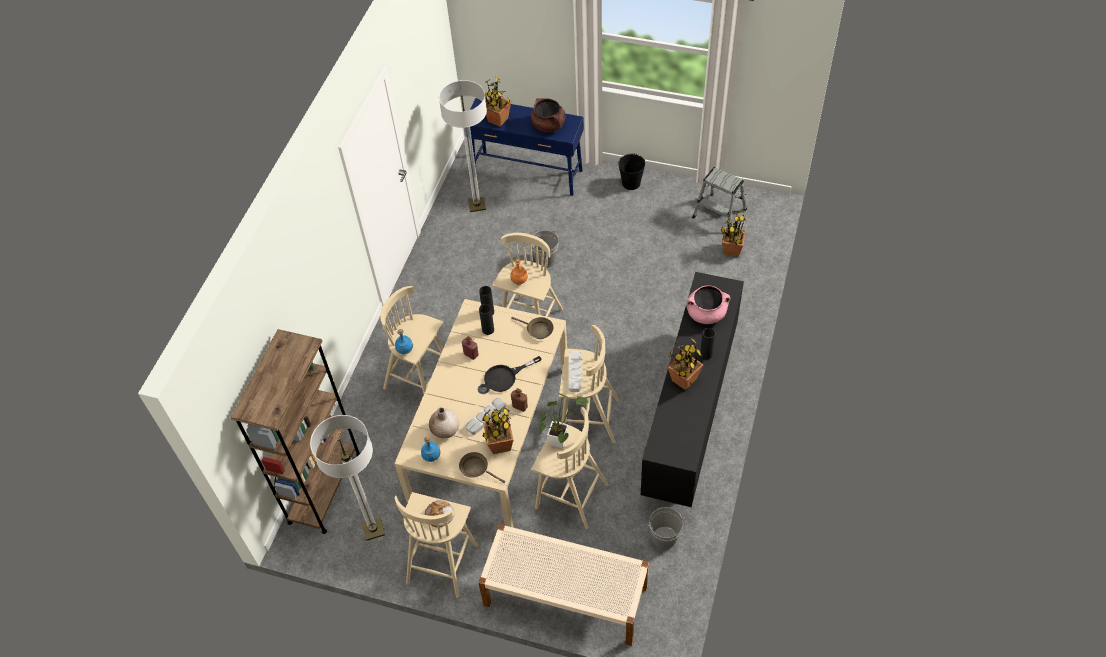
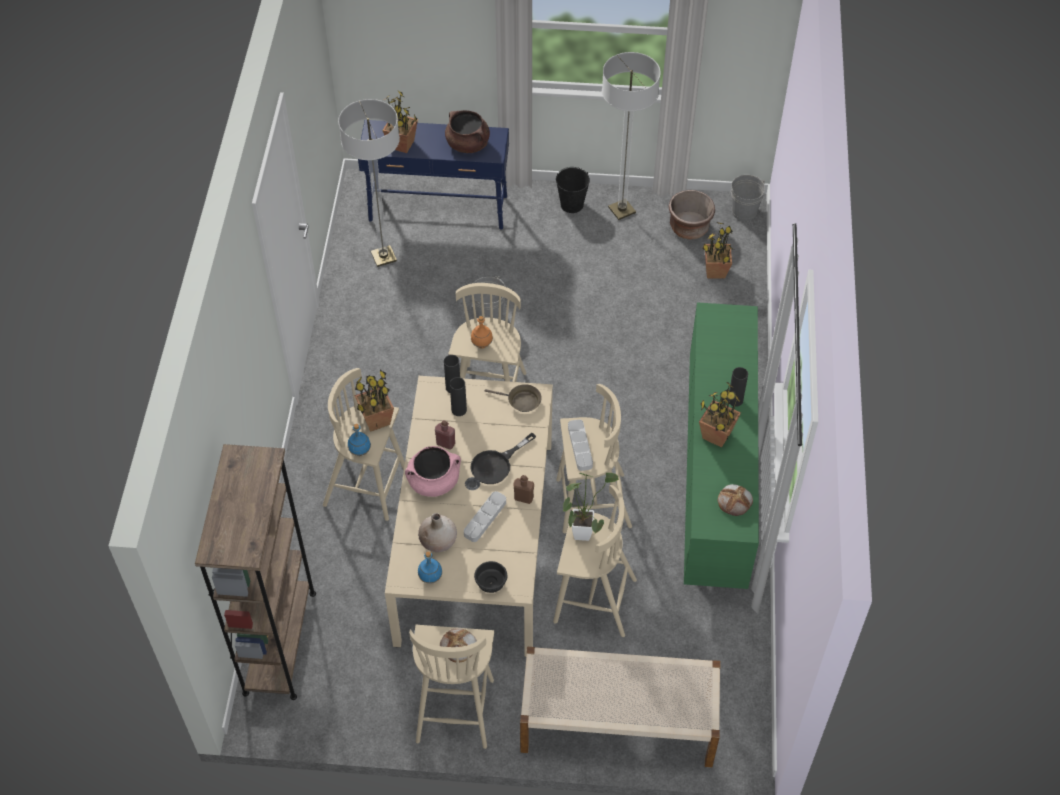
camera: 15 degrees left, 0 degrees up
(373, 529) = (356, 683): floor lamp -> floor lamp (622, 210)
(476, 468) = (490, 582): brown frying pan -> black bowl
(500, 445) = (511, 549): potted plant -> potted plant (376, 420)
(664, 538) = (720, 632): grey bucket -> grey bucket (744, 211)
(685, 435) = (735, 501): none -> bread
(691, 417) = (715, 482): black cabinet -> green cabinet
(706, 313) = (723, 351): pink cooking pot -> pink cooking pot (434, 481)
(719, 213) = (689, 227): grey step ladder -> brown planter

